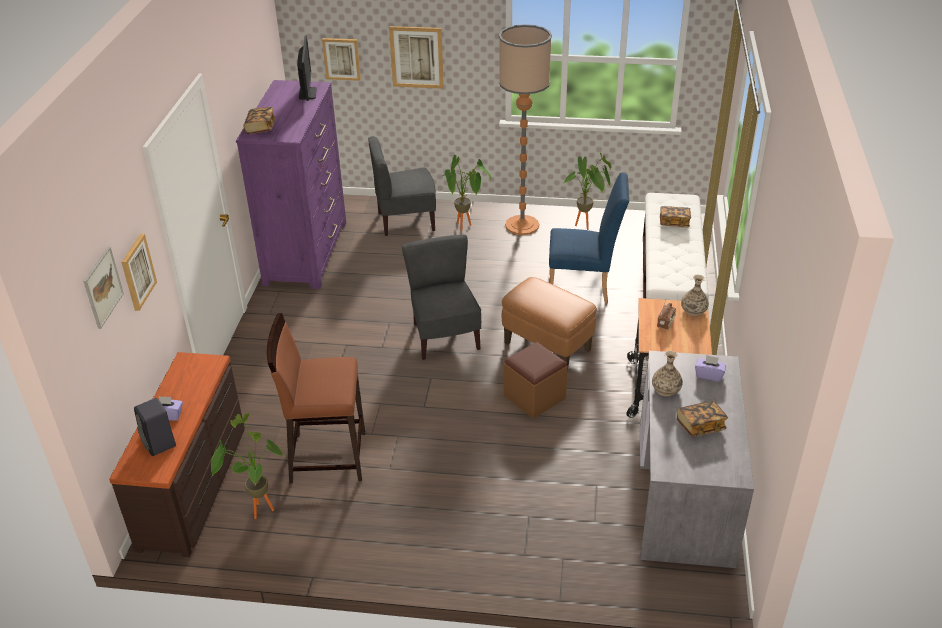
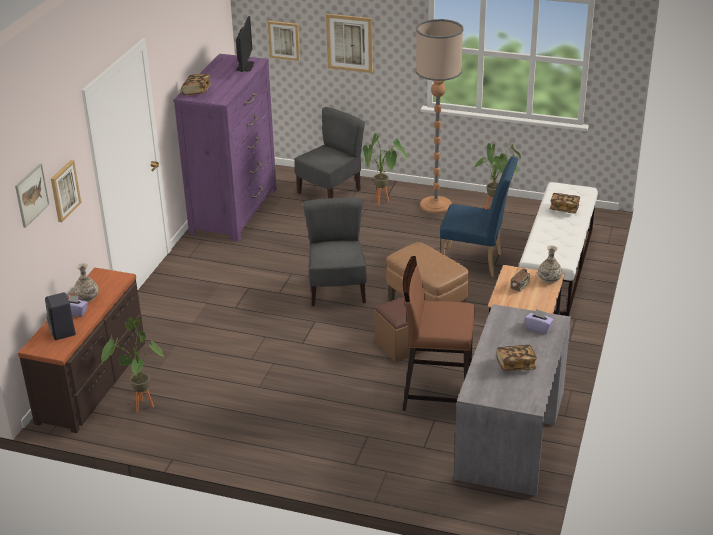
camera: 10 degrees right, 5 degrees down
(327, 456) = (208, 372): brown stool -> brown stool (436, 393)
(405, 221) = (330, 192): grey chair -> grey chair turned 135 degrees clockwise
(666, 389) = (496, 335): vase -> vase (87, 297)

